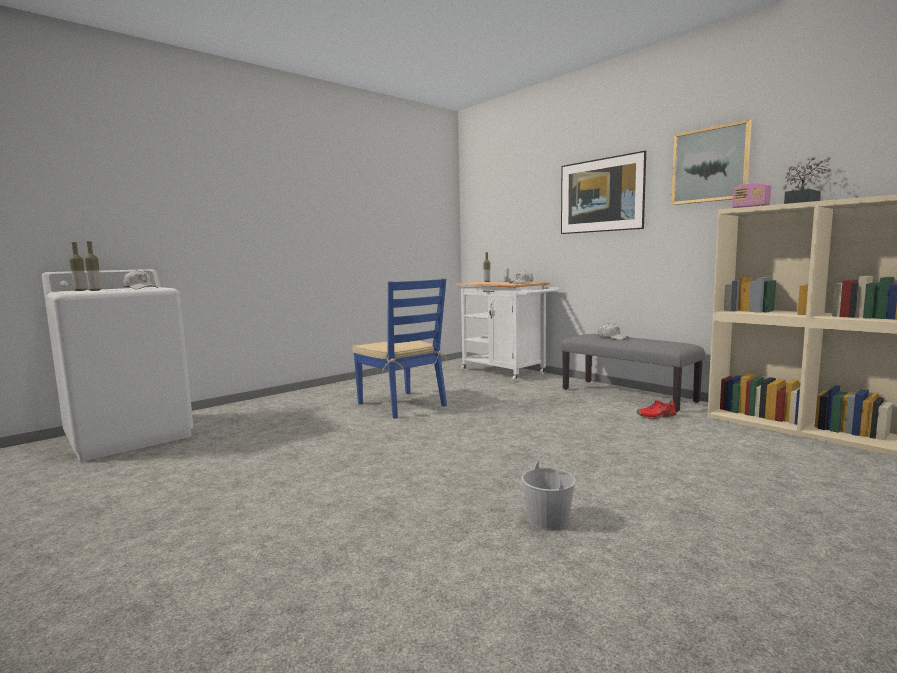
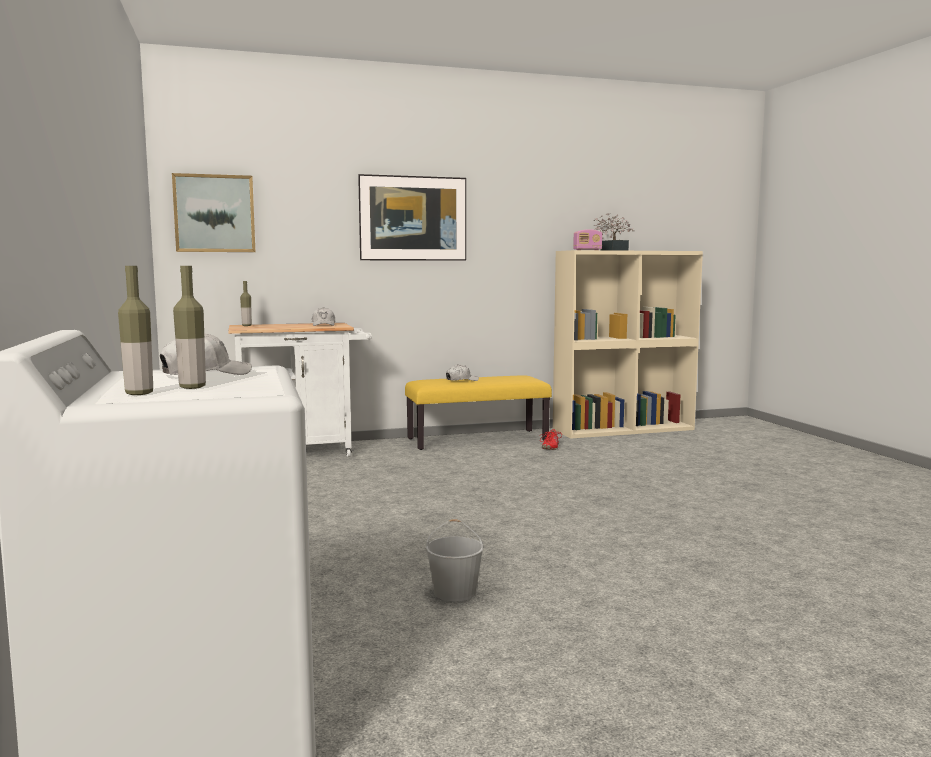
camera: 65 degrees left, 0 degrees up
(402, 404) = (357, 513): blue chair -> none
(548, 520) = (744, 517): white bucket -> white bucket (455, 591)
(628, 395) = (477, 439): grey bench -> yellow bench
(710, 165) = (527, 204): picture -> picture (214, 213)

